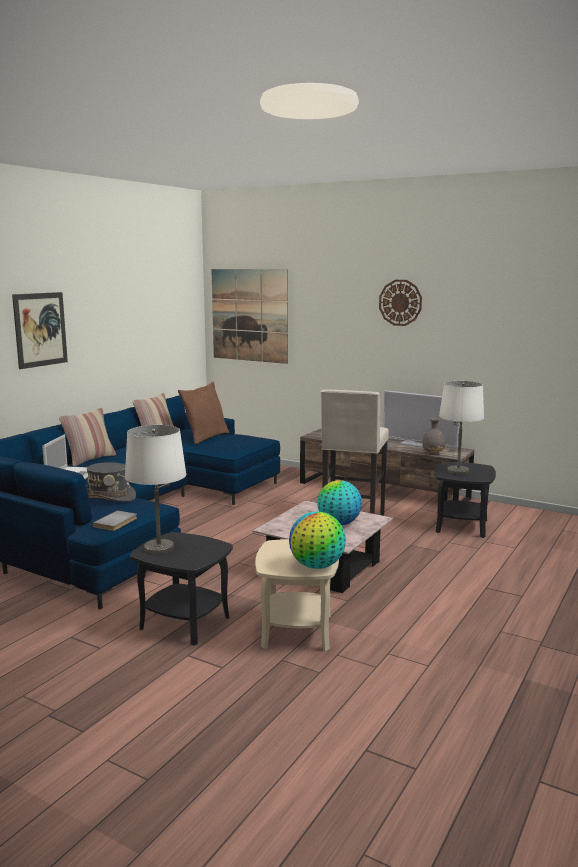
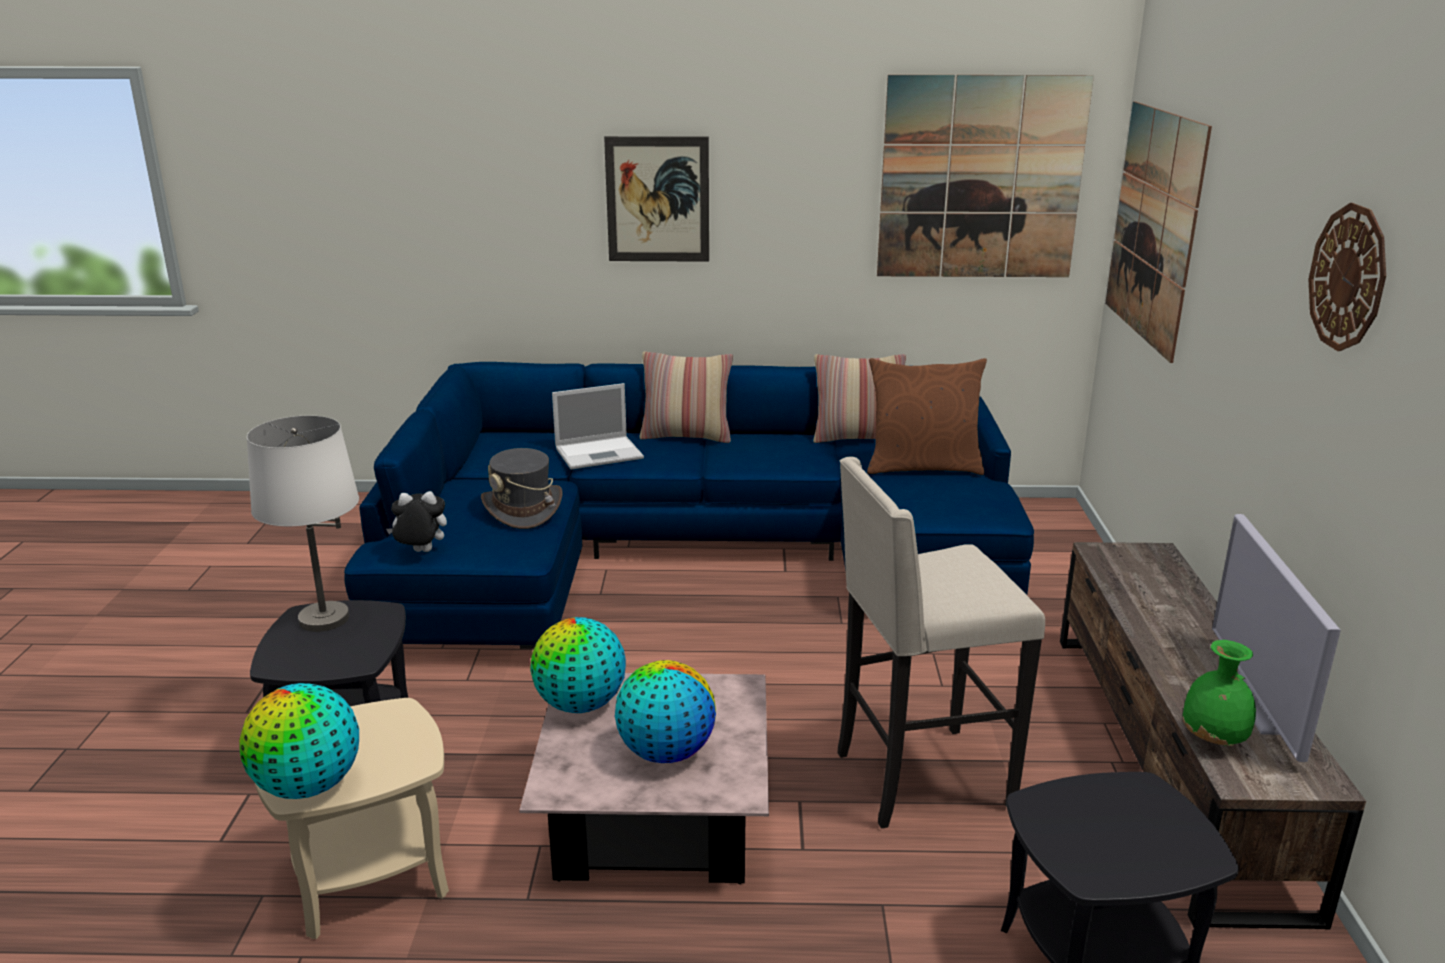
camera: 60 degrees right, 10 degrees up
(117, 522) = (420, 552): grey book -> plush toy
(164, 306) = (980, 178): none -> picture
(285, 530) = (580, 705): none -> globe
(433, 453) = (1214, 740): grey vase -> green vase
(458, 471) = (1095, 819): white table lamp -> none

